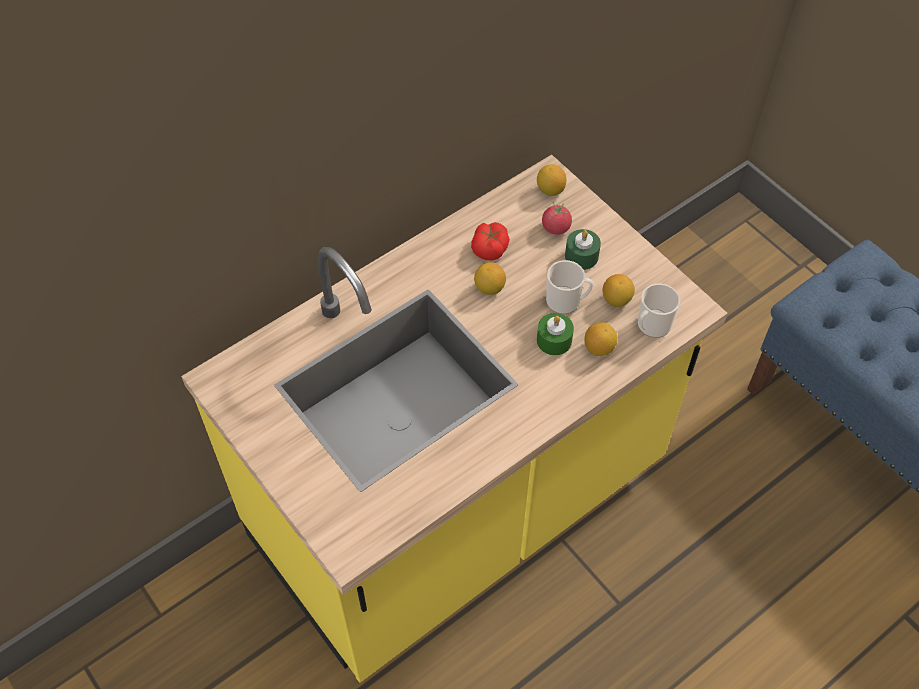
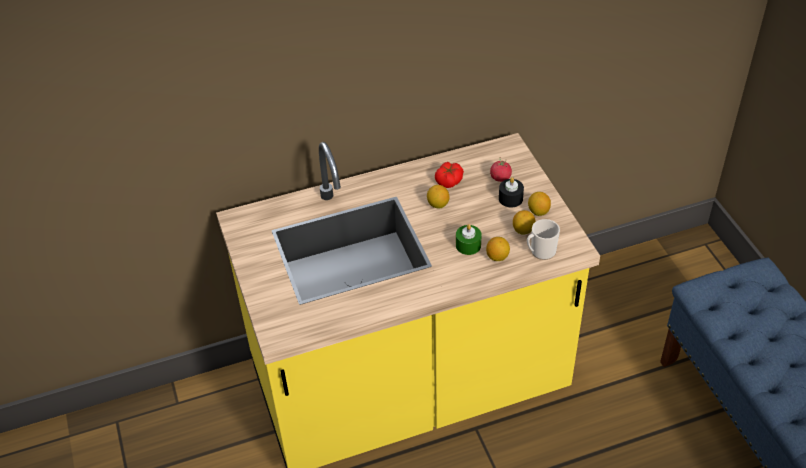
camera: 20 degrees right, 10 degrees down
(550, 190) = (507, 154): lemon -> lemon (538, 212)
(567, 301) = (488, 224): mug -> none
(581, 256) = (510, 198): green candle -> black candle

